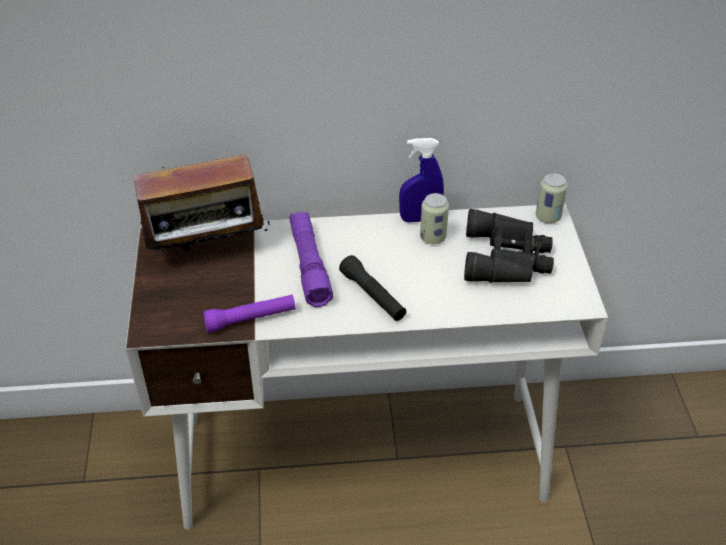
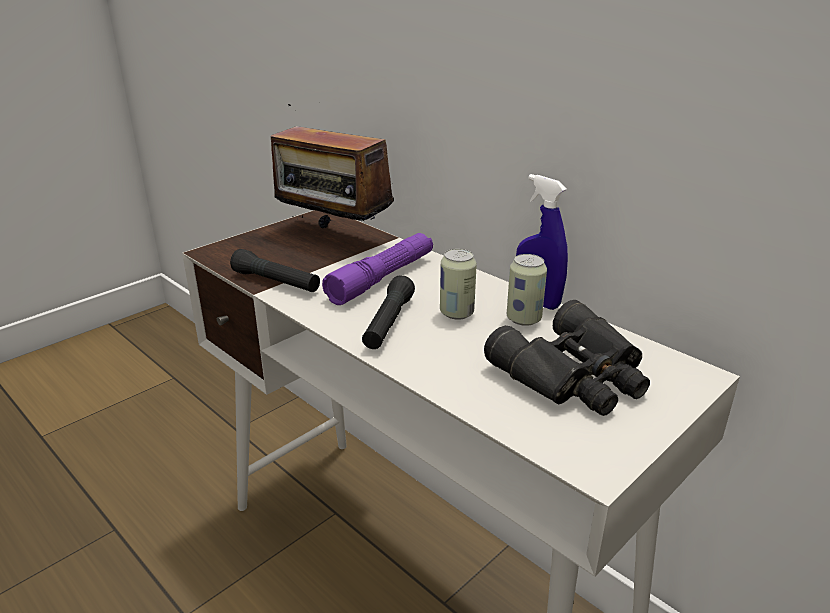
camera: 50 degrees right, 15 degrees down
(250, 319) = (276, 282): purple flashlight -> black flashlight
(548, 217) = (691, 373): can -> can (456, 313)

